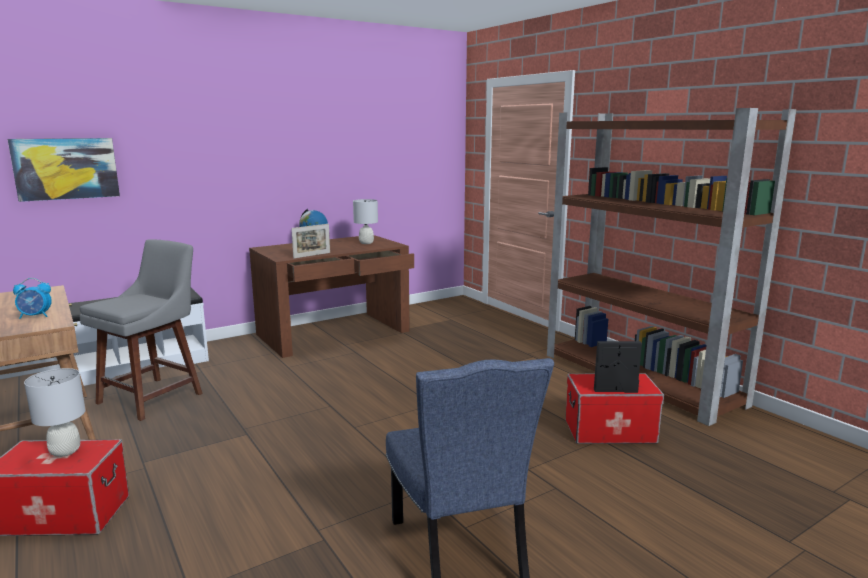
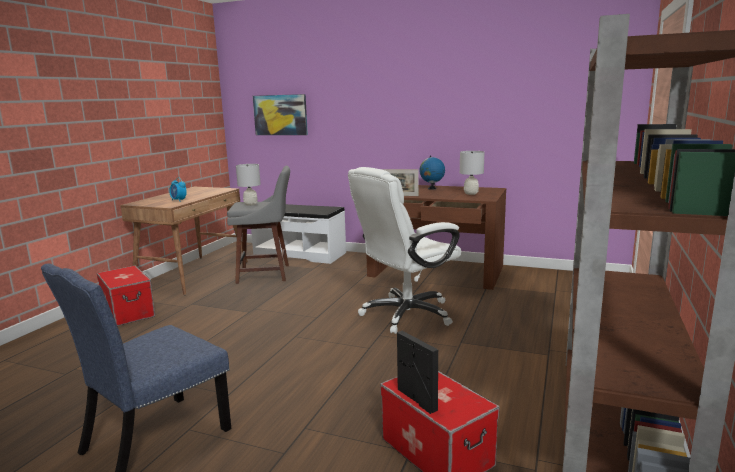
camera: 55 degrees right, 0 degrees up
(65, 452) = (128, 276): grey table lamp -> grey table lamp (251, 204)
(395, 371) = (407, 314): none -> white office chair

